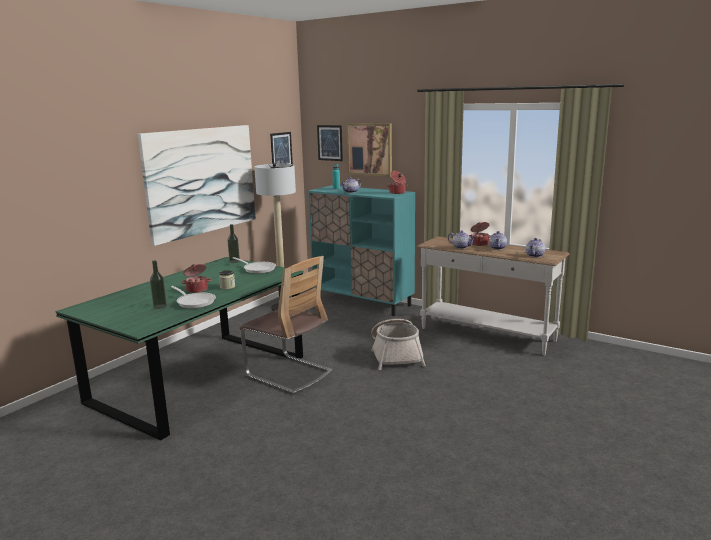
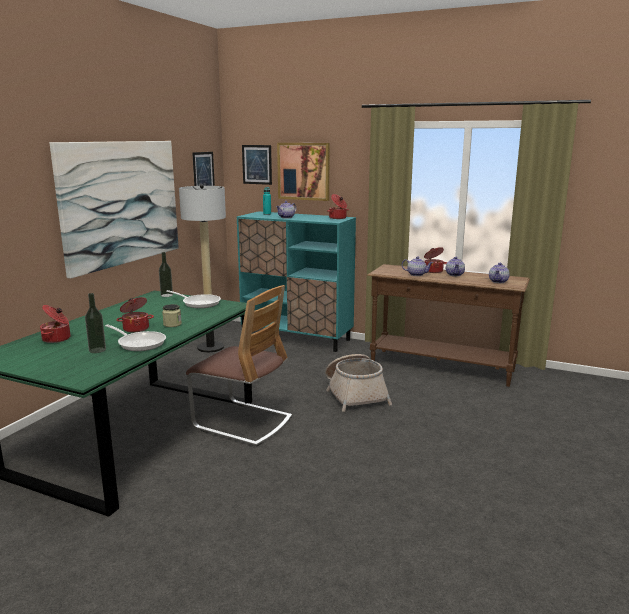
camera: 10 degrees left, 0 degrees up
(133, 296) = (57, 339): none -> cooking pot
(486, 335) = (441, 368): white console table -> brown console table

